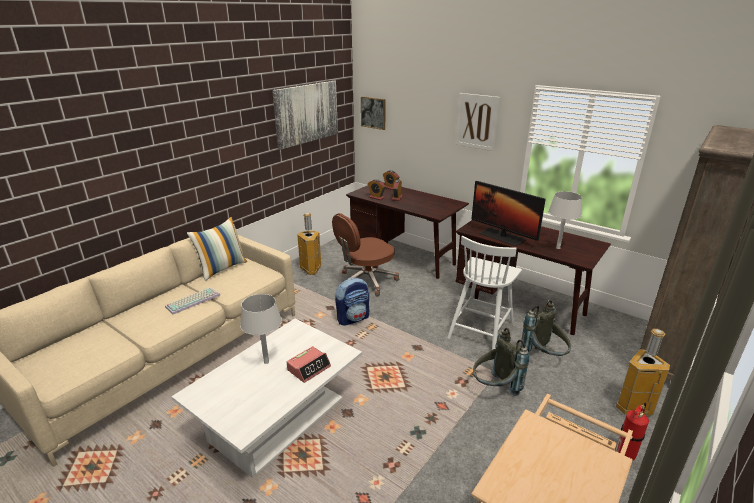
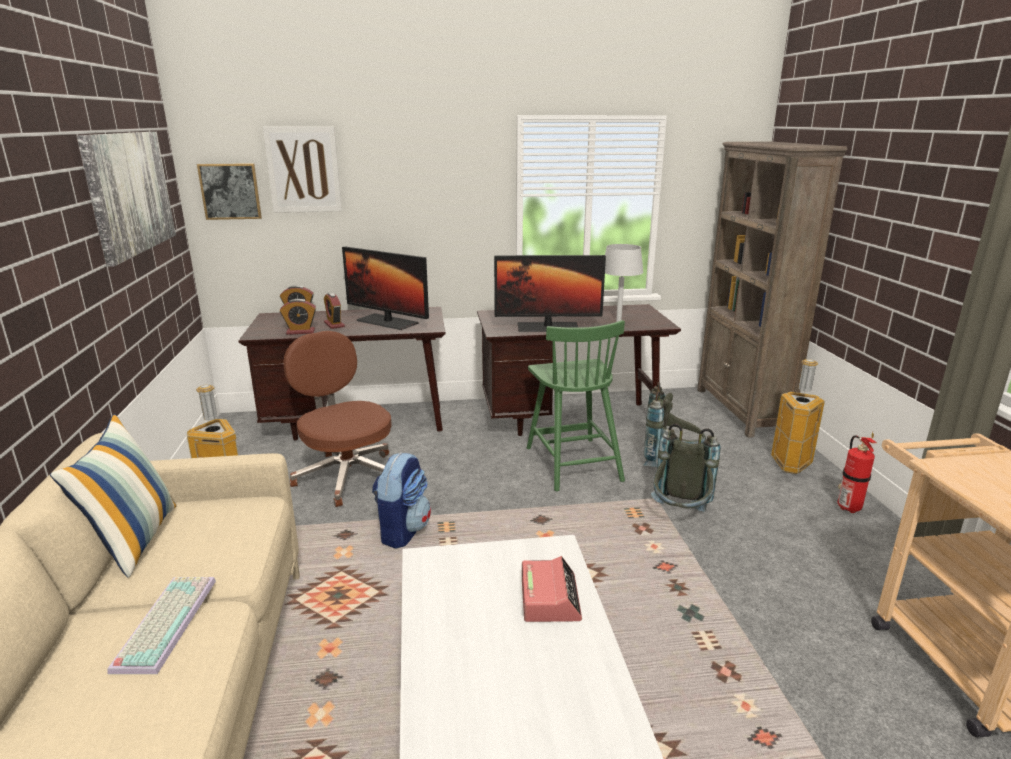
camera: 45 degrees left, 5 degrees down
(266, 362) = (473, 634): grey table lamp -> none
(366, 281) = (347, 475): brown office chair -> brown office chair turned 135 degrees clockwise
(423, 204) = (387, 322): none -> monitor
(477, 121) = (436, 179): picture -> picture (303, 170)
(481, 329) = (572, 463): white chair -> green chair

